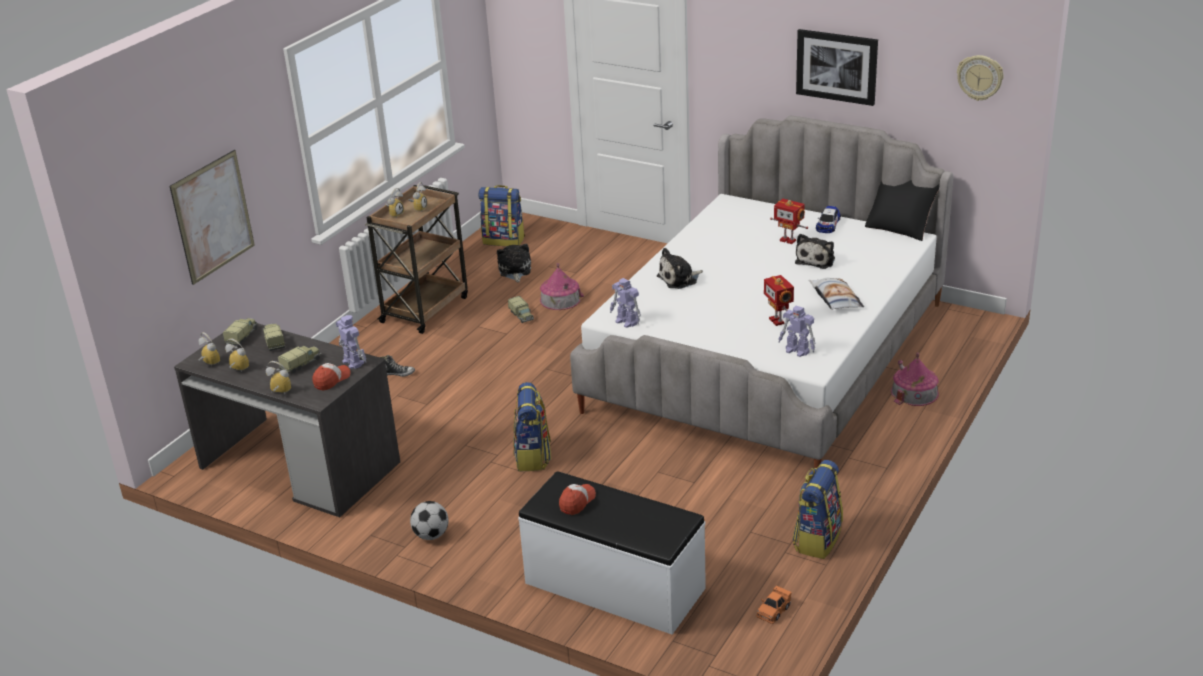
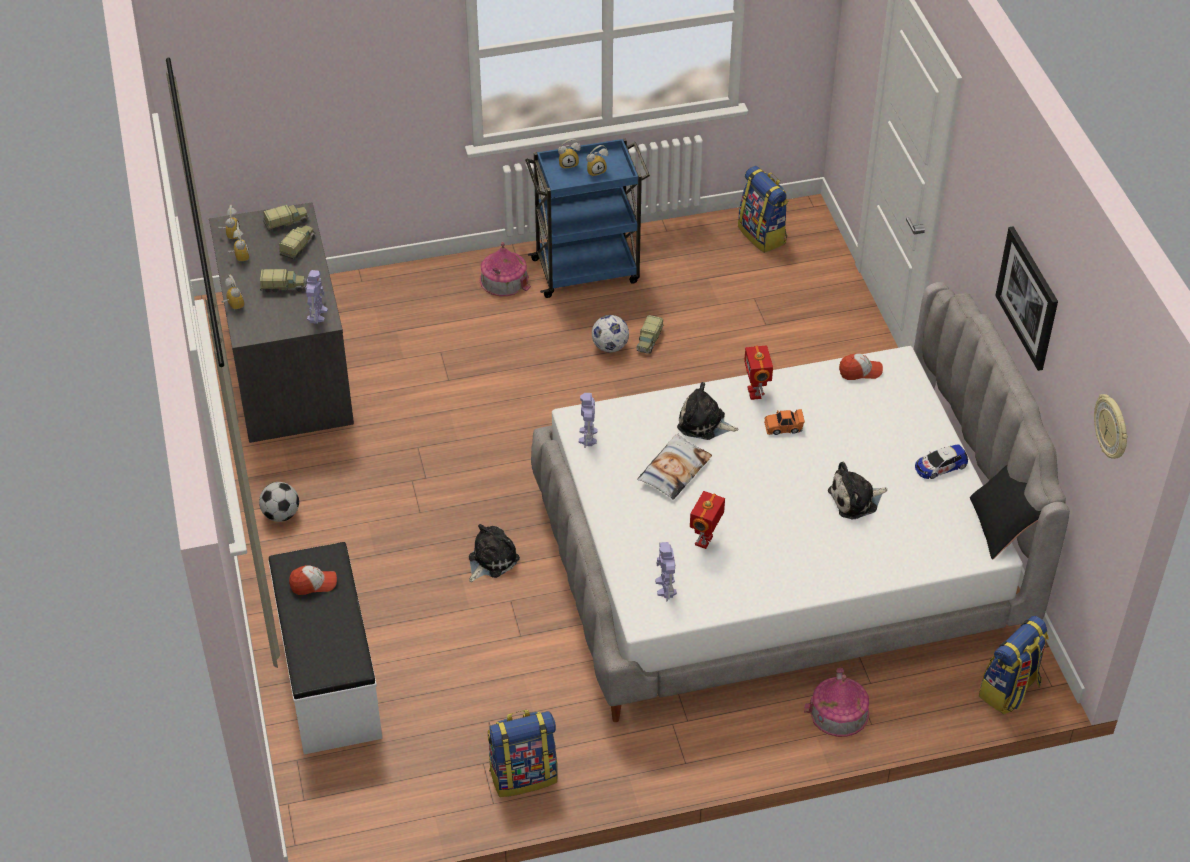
camera: 45 degrees right, 15 degrees up
(213, 216) = (318, 93): picture -> none
(331, 380) = (280, 321): cap -> cap (860, 371)
(397, 373) = (471, 328): shoe -> none
(425, 308) = (587, 270): brown cart -> blue cart
(503, 331) = (610, 346): none -> football
(514, 271) = (718, 281): plush toy -> plush toy (491, 560)
(533, 456) = (446, 502): backpack -> backpack (1009, 690)
(560, 299) = (706, 347): toy house -> toy house (504, 279)
(773, 611) = (396, 804): orange toy car -> orange toy car (783, 427)
(788, 240) = (871, 455): toy robot -> toy robot (755, 393)
(835, 298) = (794, 558): pillow -> pillow (674, 470)

